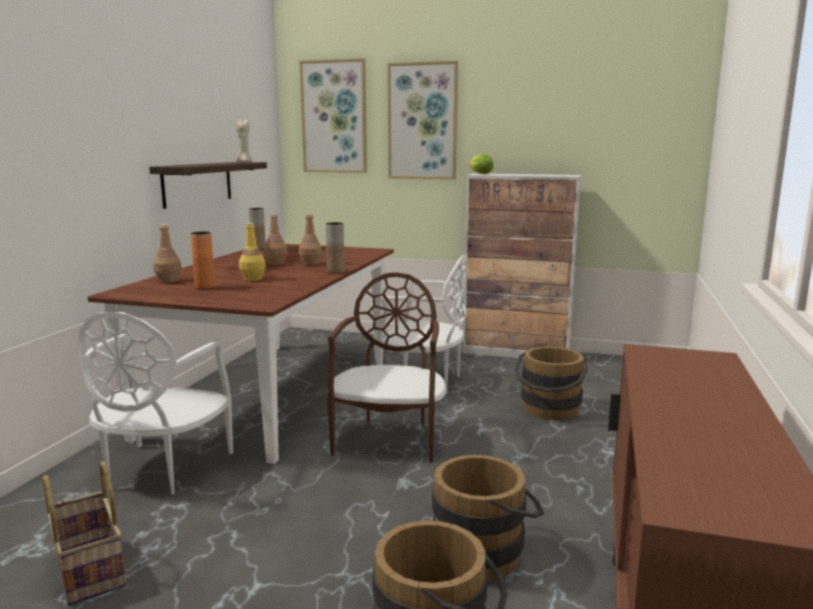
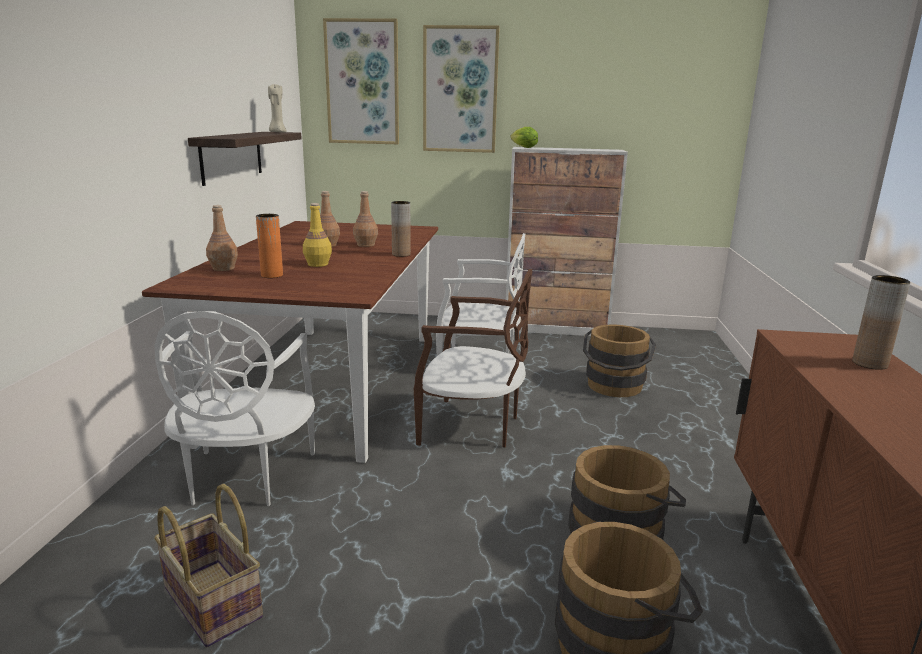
camera: 10 degrees left, 5 degrees up
(258, 249) = (293, 228): brown vase -> brown vase (869, 364)
(389, 439) = (472, 427): brown chair -> brown chair turned 105 degrees clockwise

